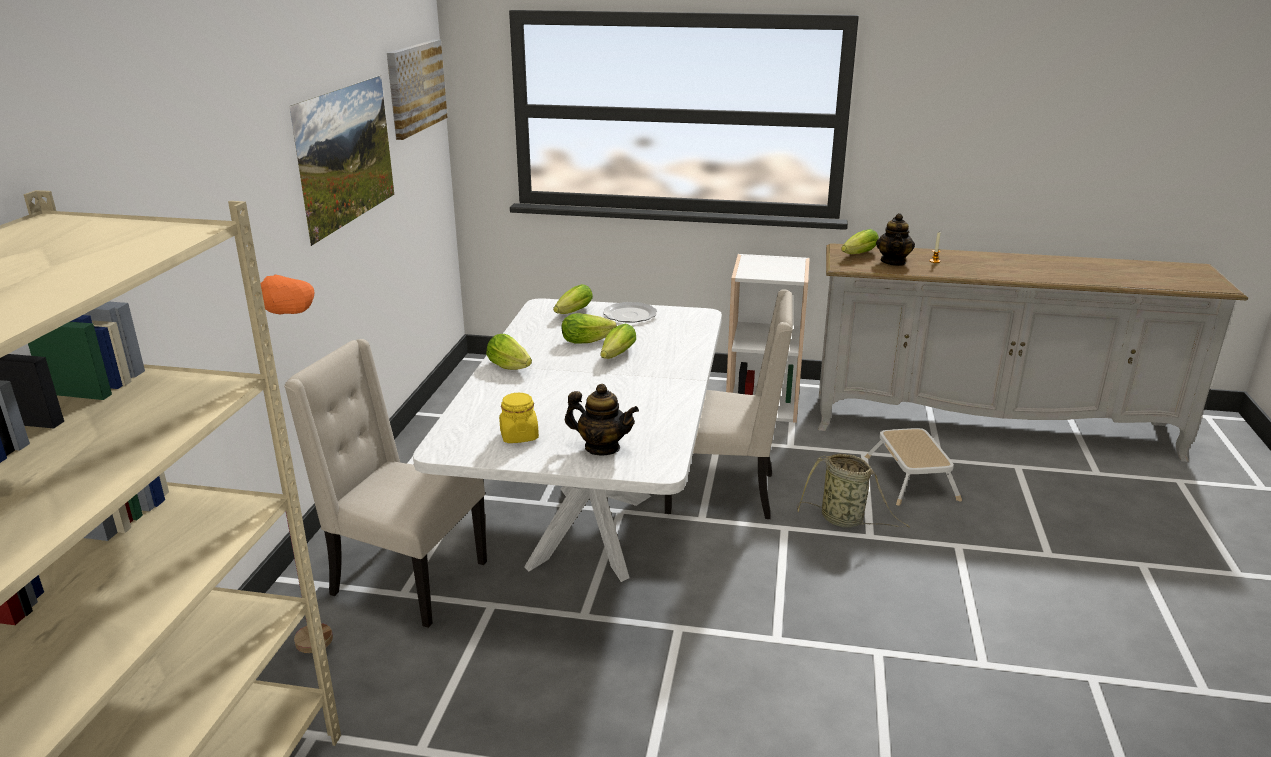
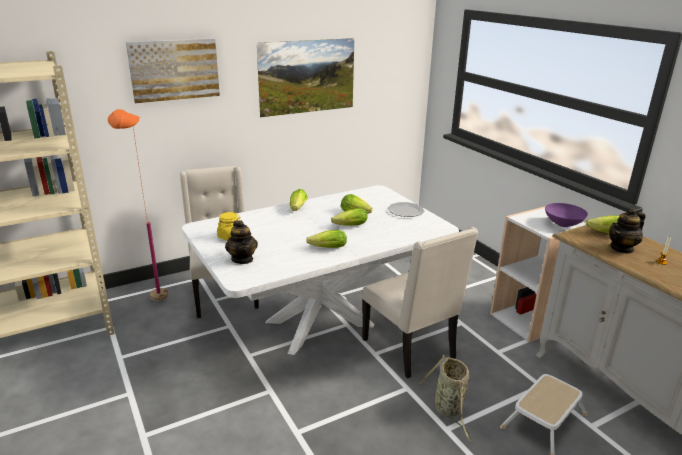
camera: 50 degrees right, 0 degrees up
(415, 87) = (393, 50): picture -> picture (174, 69)
(571, 313) = (380, 198): lettuce -> lettuce (326, 248)
(788, 266) = (562, 224): none -> purple bowl

